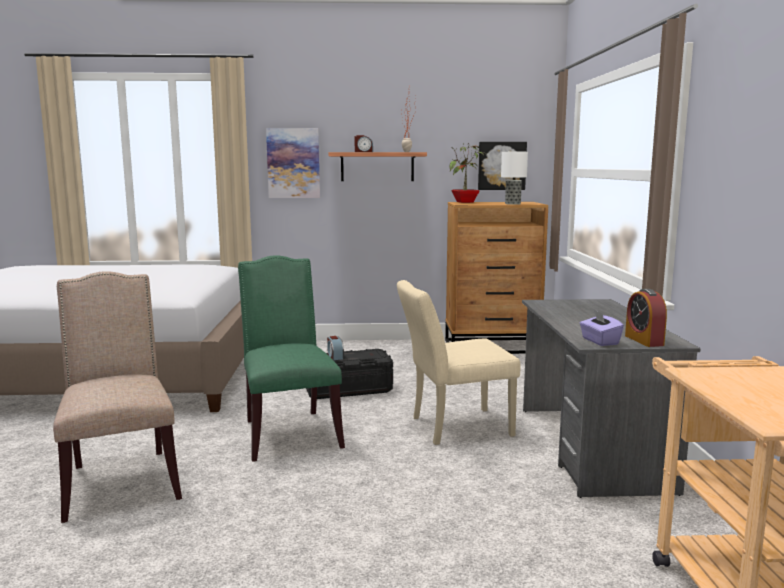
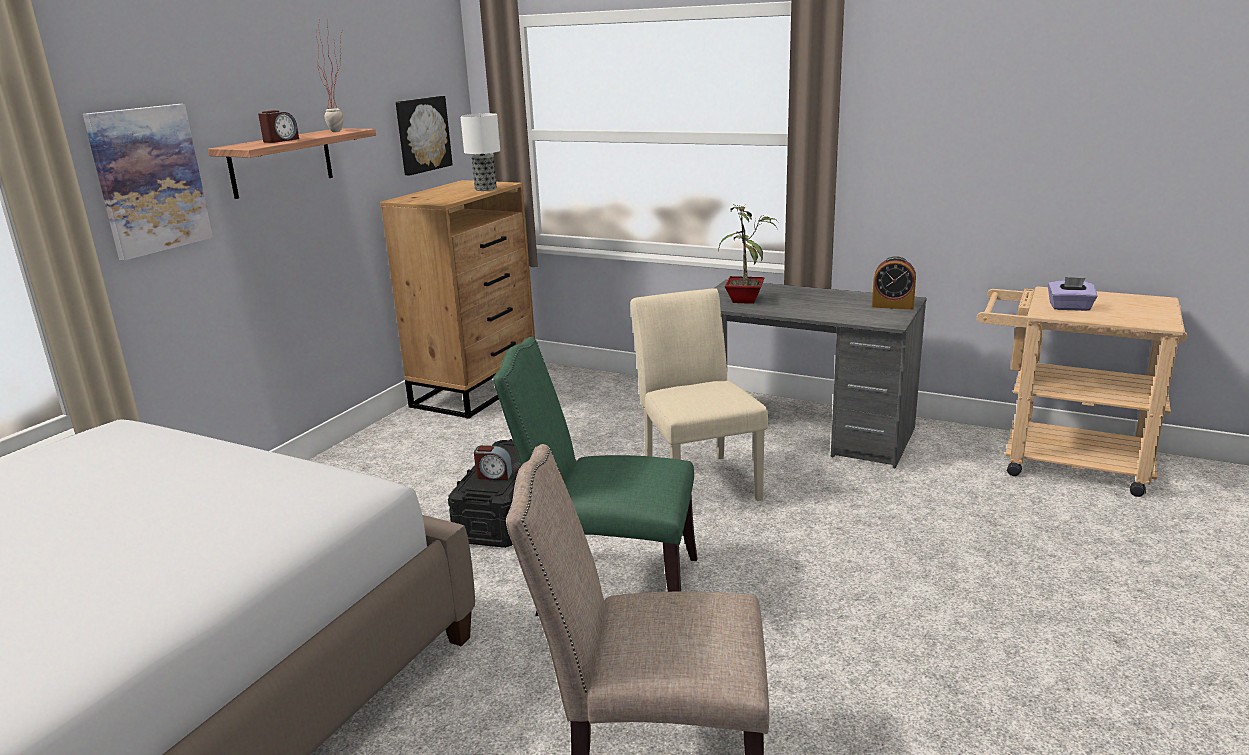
camera: 60 degrees left, 10 degrees up
(453, 427) = (697, 479): beige chair -> beige chair turned 150 degrees clockwise
(465, 202) = (411, 197): potted plant -> potted plant (746, 300)
(599, 341) = (885, 318): purple tissue box -> purple tissue box (1069, 307)

